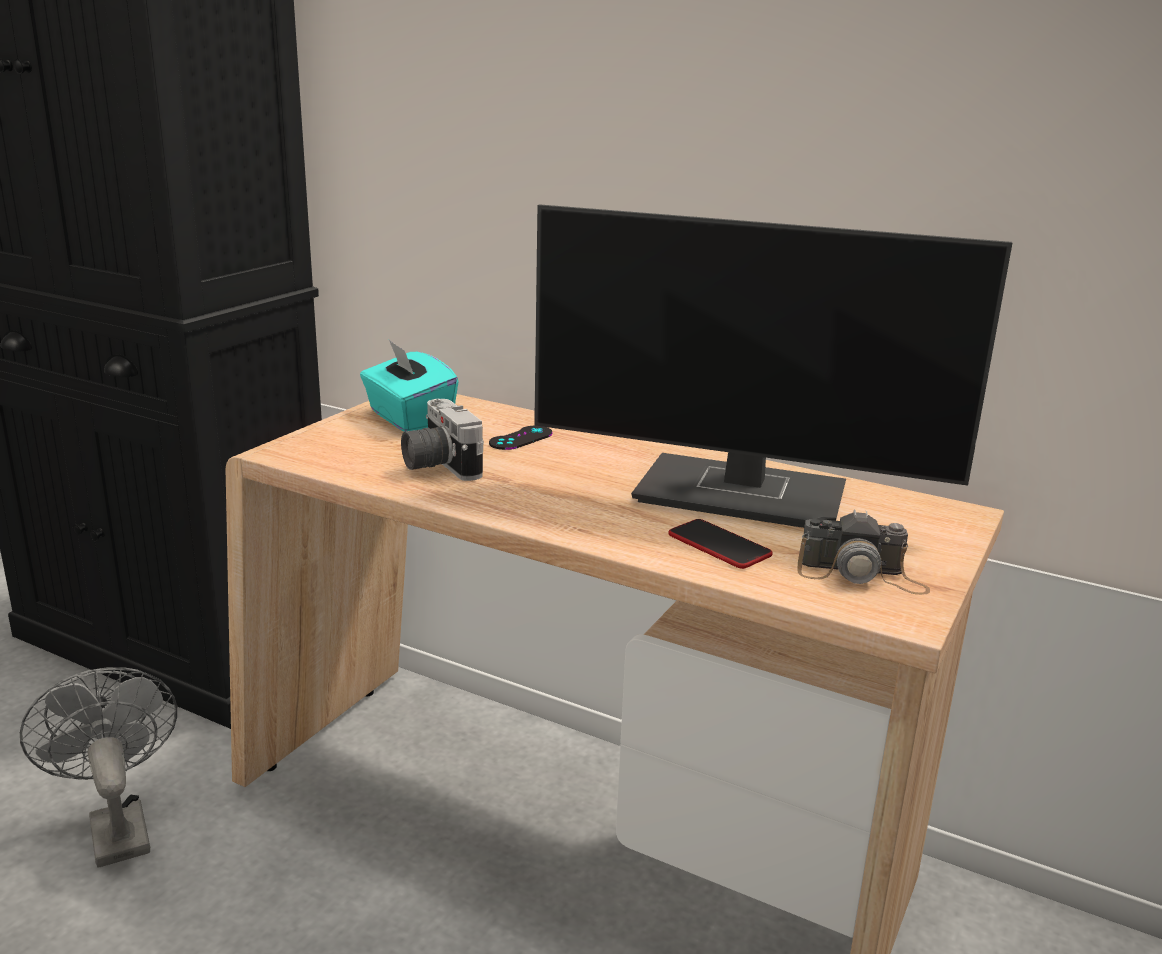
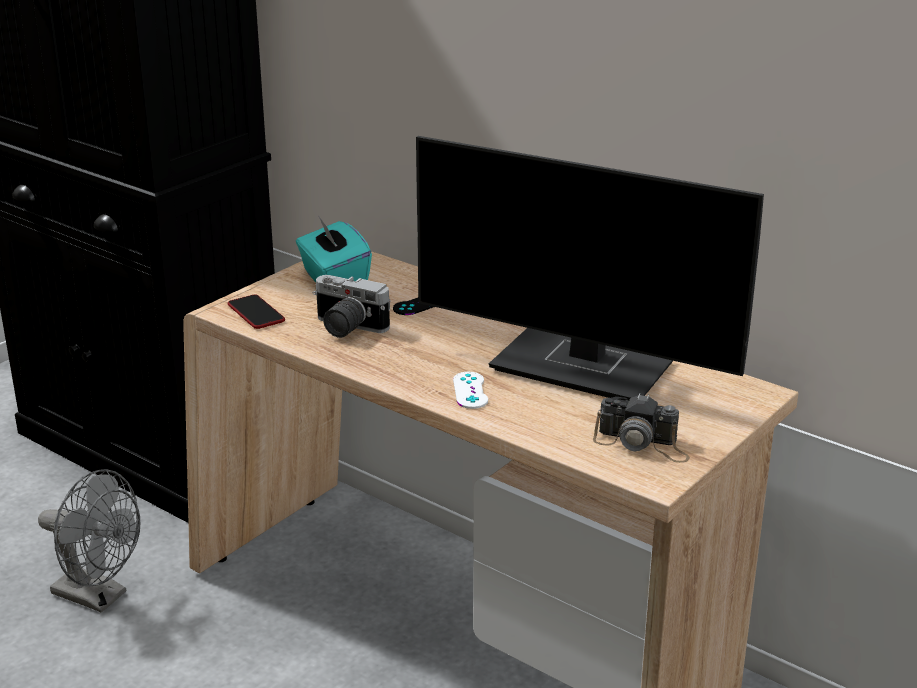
camera: 10 degrees right, 5 degrees up
(116, 827) = (99, 596): grey fan -> grey fan turned 135 degrees clockwise
(437, 465) = (345, 328): camera -> camera turned 45 degrees counterclockwise
(617, 525) = (470, 390): none -> white game controller
(719, 545) = (542, 412): phone -> phone (256, 313)

